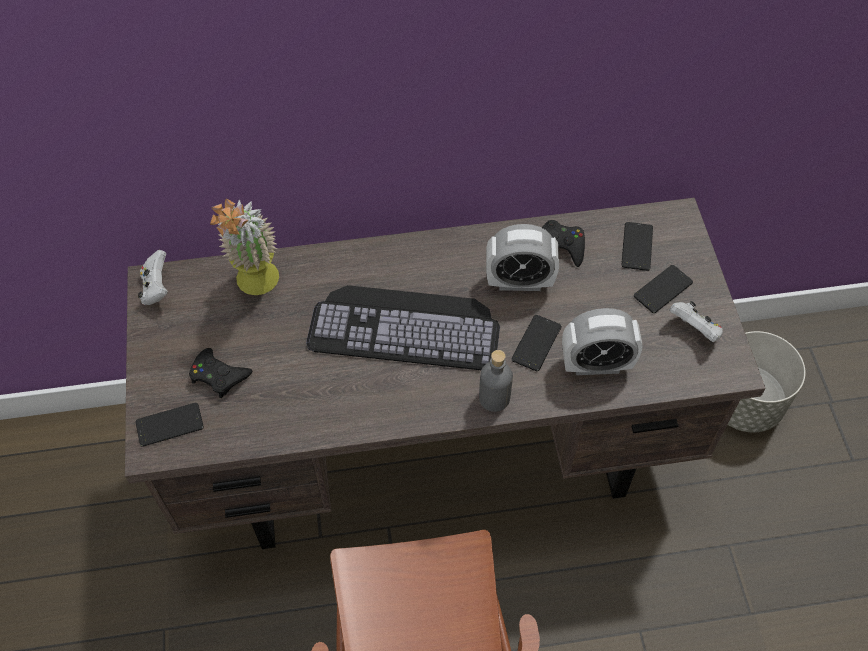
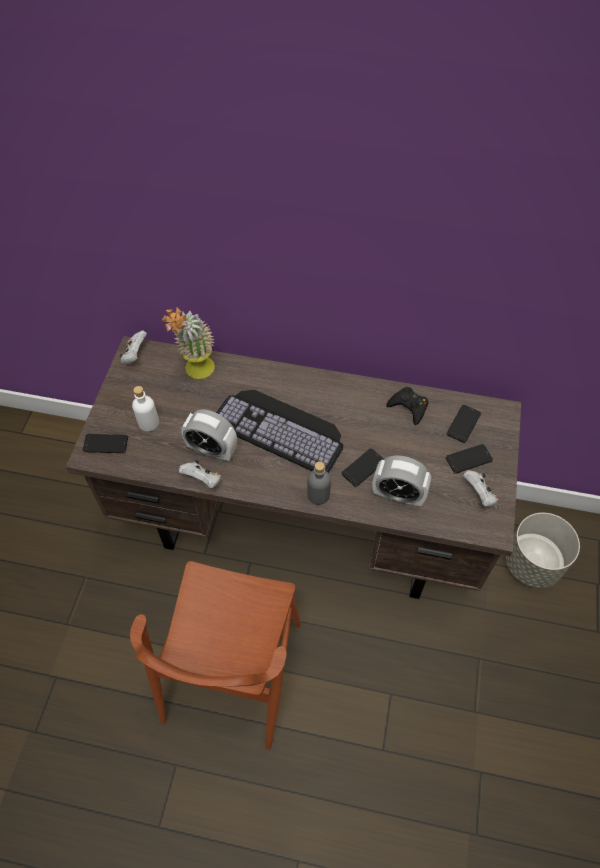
camera: 20 degrees right, 0 degrees up
(219, 376) = (148, 422): black game controller -> white bottle
(330, 429) = (203, 480): none -> white game controller
(519, 282) = (370, 423): alarm clock -> alarm clock (212, 450)

